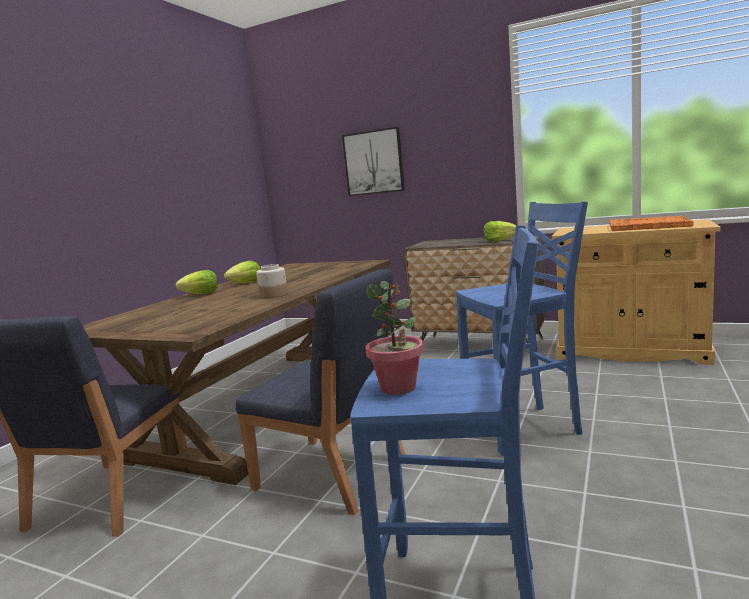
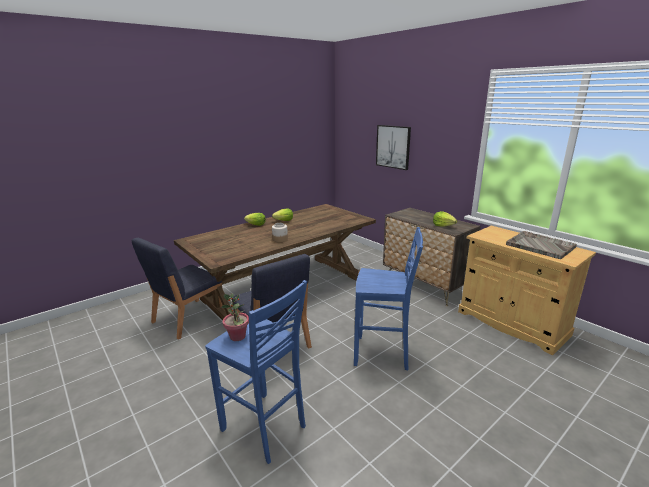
camera: 25 degrees right, 10 degrees up
(647, 226) = (539, 246): orange tray -> grey tray

